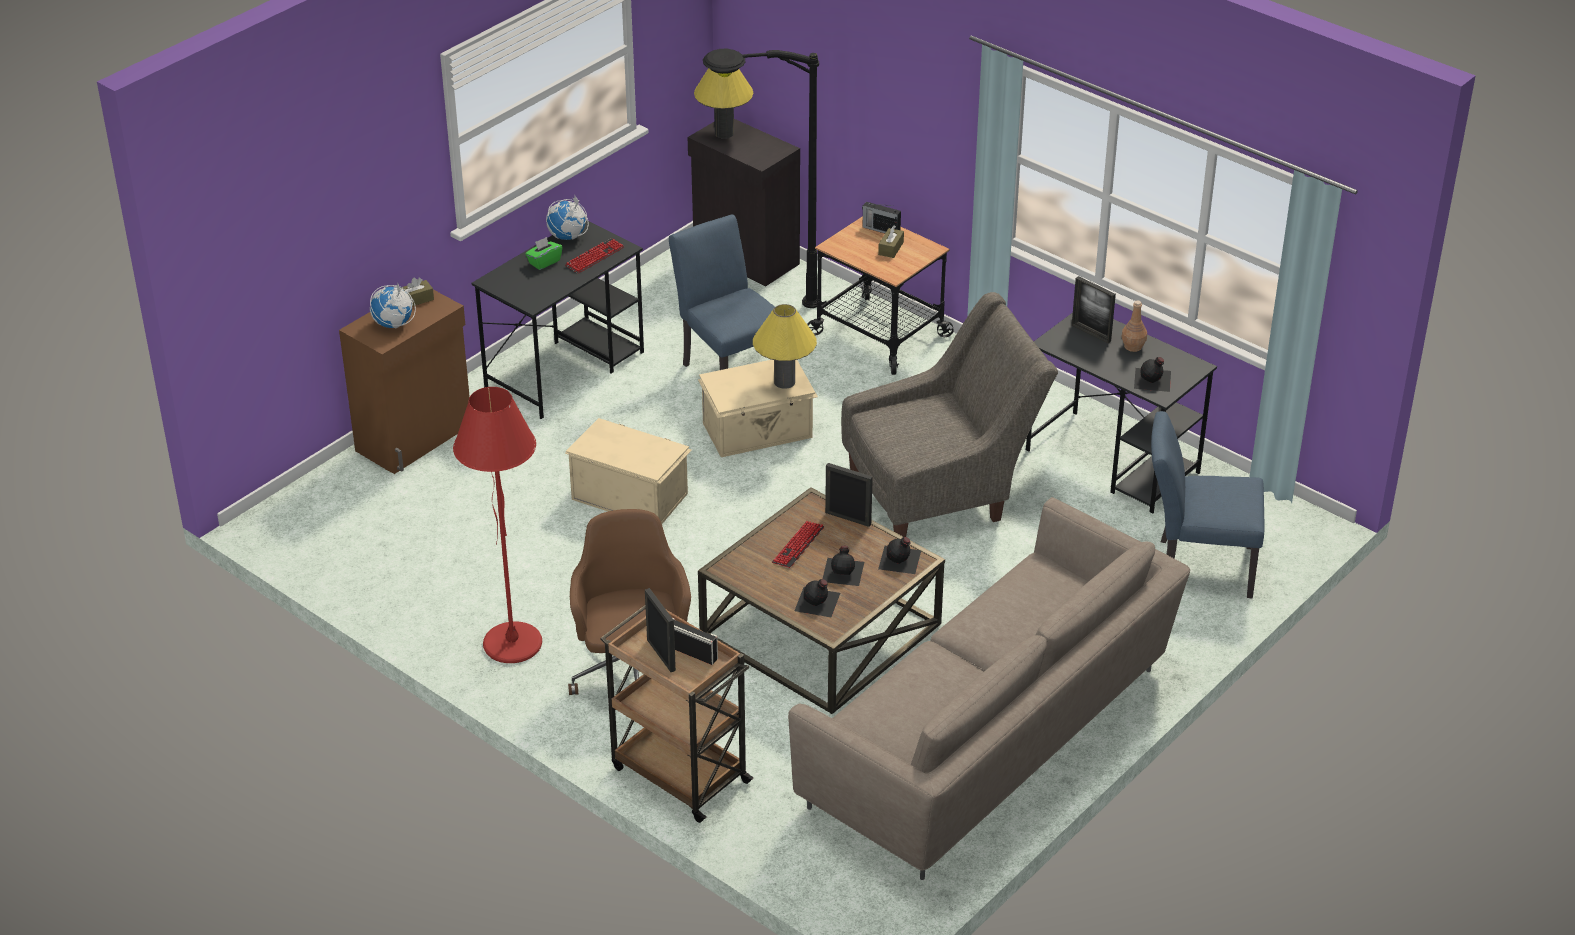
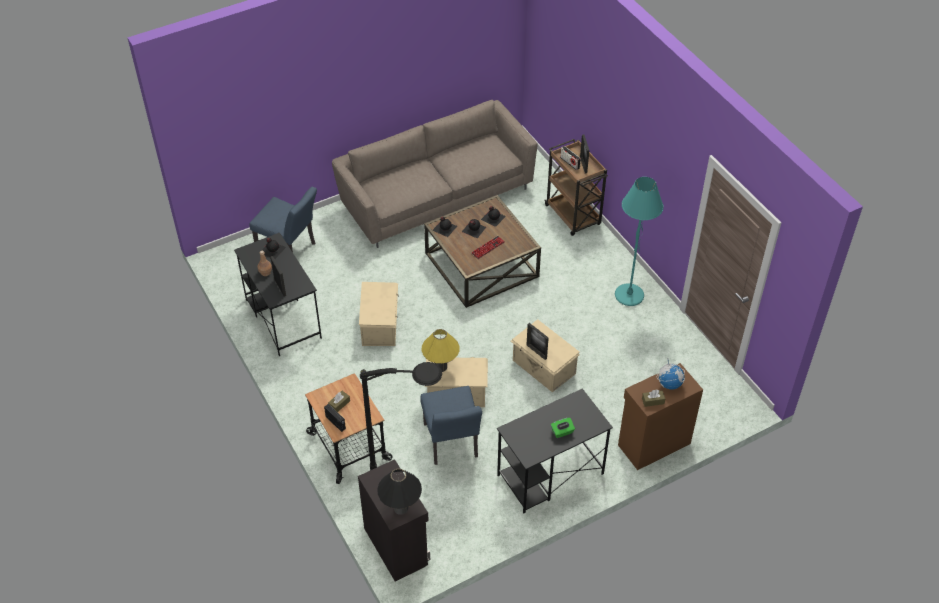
camera: 160 degrees left, 10 degrees up
(512, 644) = (629, 295): red floor lamp -> turquoise floor lamp
(568, 237) = (540, 451): globe -> none
(595, 257) = (529, 427): keyboard -> none
(633, 671) = (576, 267): brown office chair -> none
(724, 133) = (401, 508): yellow table lamp -> black table lamp
(848, 518) = (457, 255): picture frame -> picture frame (536, 351)
(942, 491) = (380, 324): grey armchair -> beige storage box

